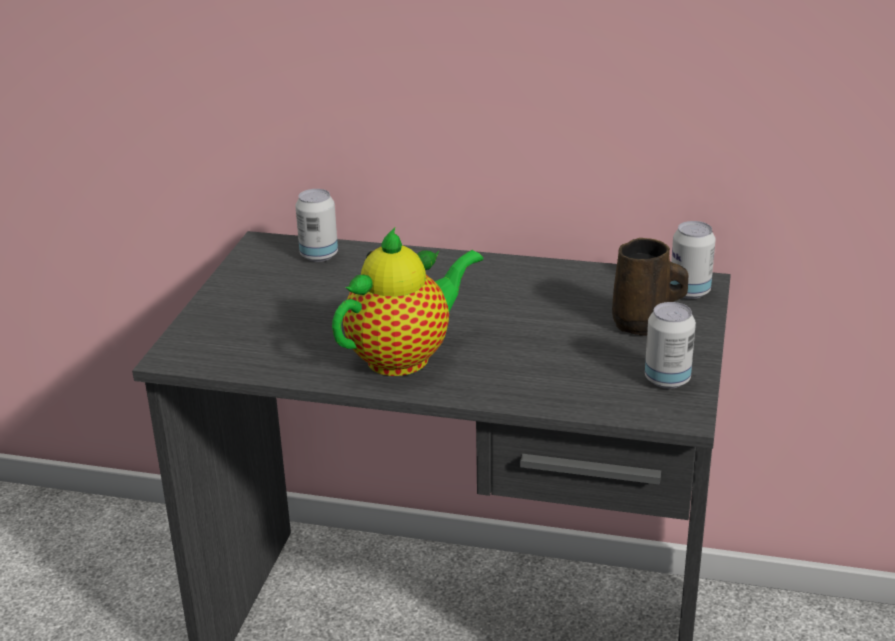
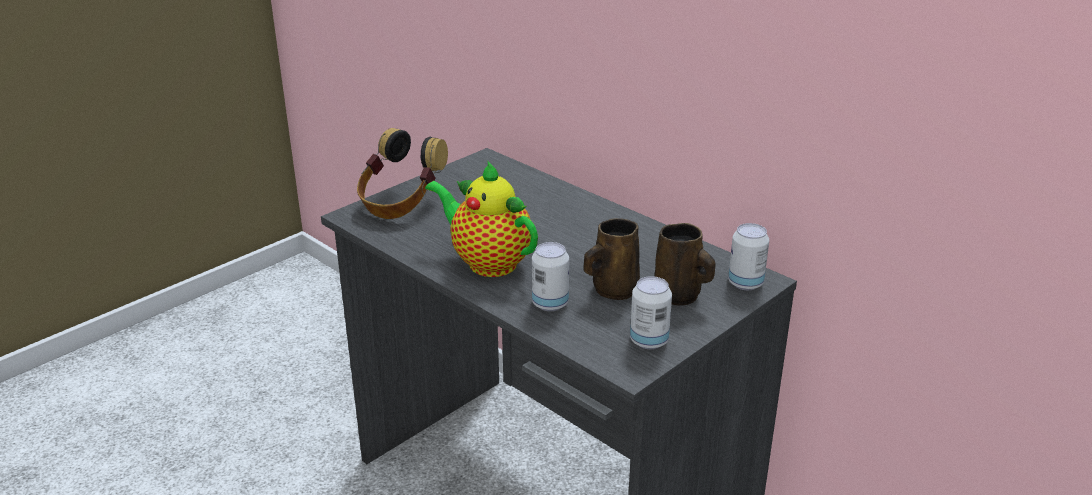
camera: 30 degrees right, 0 degrees up
(221, 324) = (401, 204): none -> headphones
(319, 255) = (512, 177): can -> can (550, 304)
(404, 357) = (487, 262): teapot -> teapot turned 135 degrees counterclockwise
(572, 341) = (613, 290): none -> brown mug

